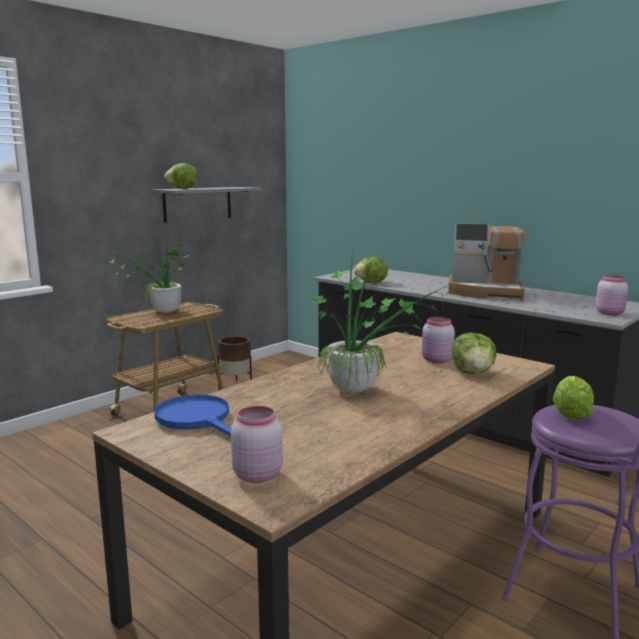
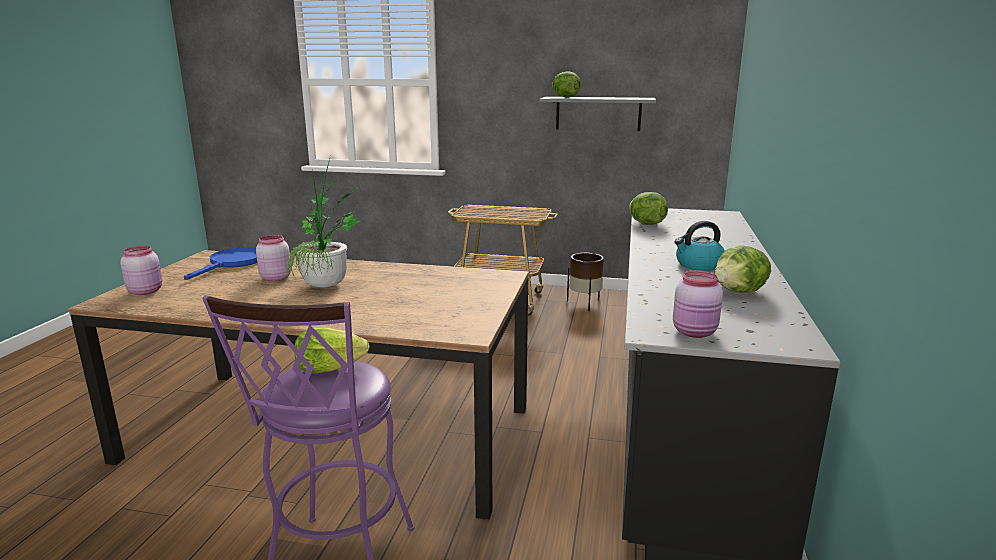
camera: 60 degrees right, 5 degrees up
(160, 313) = (504, 210): potted plant -> none
(436, 360) = (441, 297): pink jar -> pink jar (275, 278)
(473, 373) = (413, 315): lettuce -> lettuce (739, 291)
(485, 292) = (698, 265): coffee machine -> kettle

